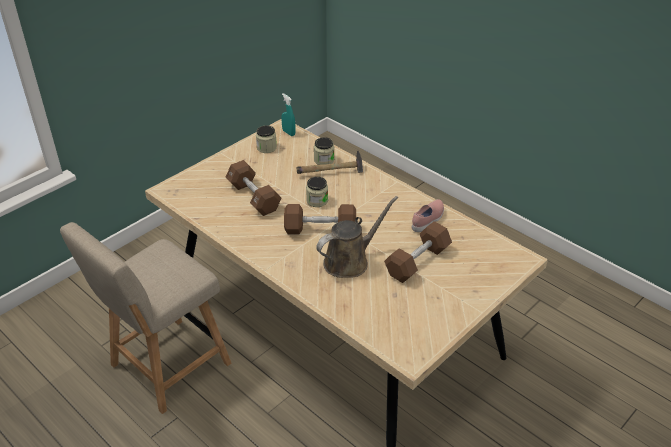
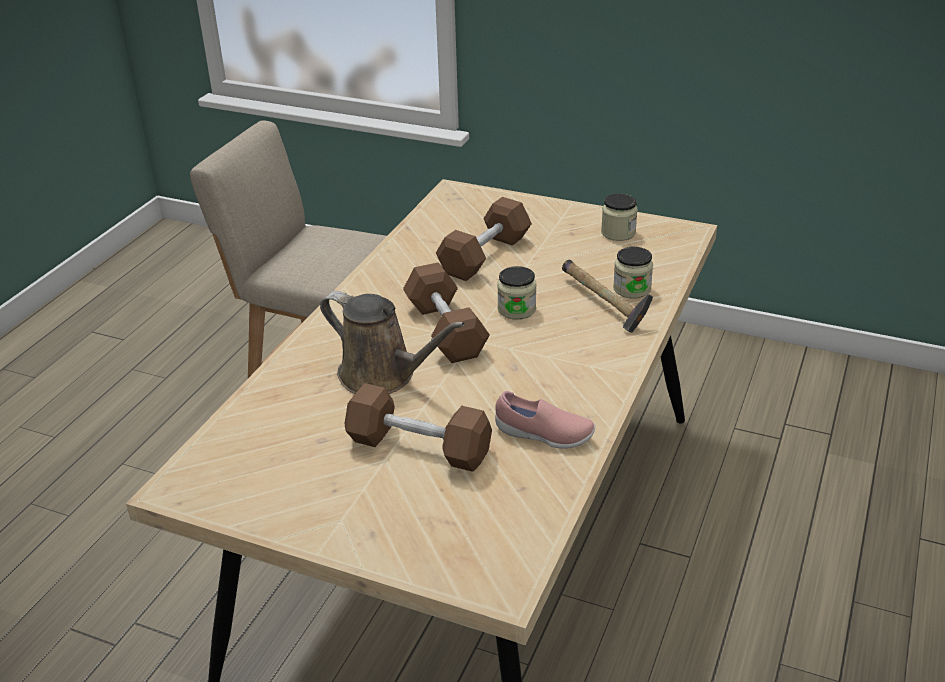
camera: 70 degrees right, 5 degrees down
(288, 133) = (677, 240): turquoise spray bottle -> none

